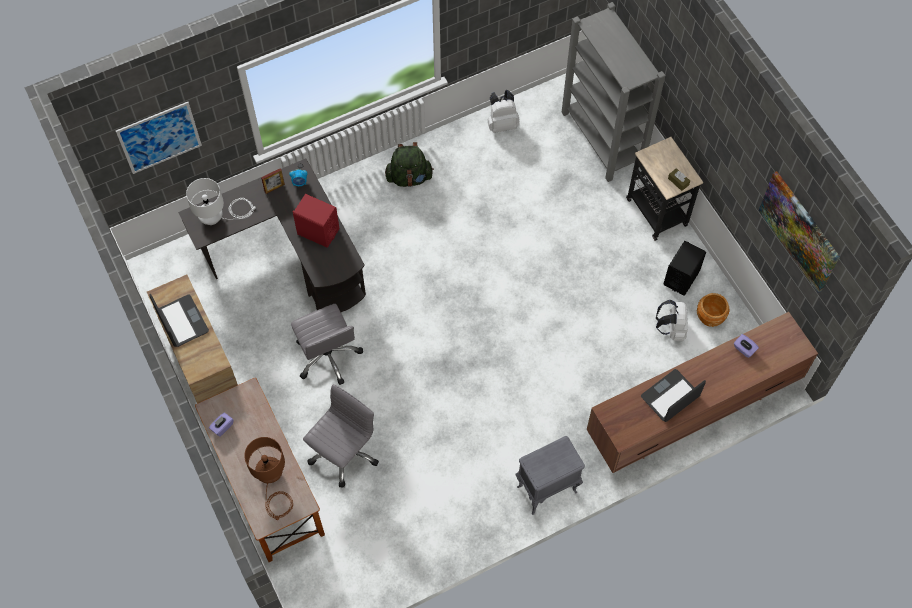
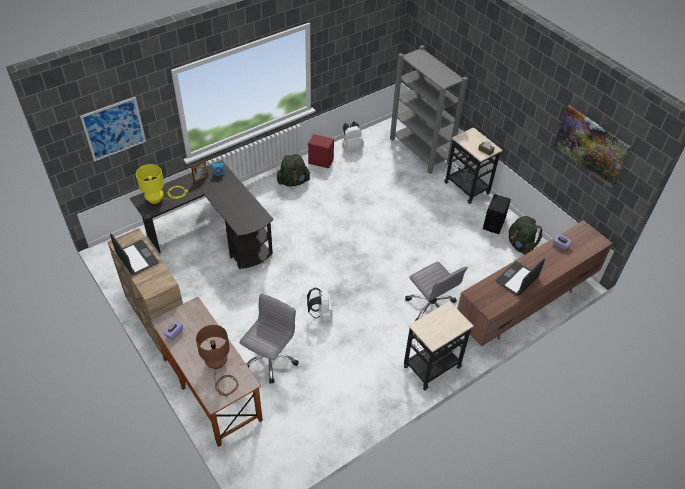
camera: 10 degrees left, 15 degrees down
(223, 214) = (163, 197): white table lamp -> yellow table lamp
(318, 231) = (236, 201): red speaker -> red speaker (320, 161)
(328, 356) = (249, 295): grey office chair -> grey office chair (431, 306)
(546, 490) = (431, 368): grey nightstand -> cart
(671, 329) = (495, 255): white backpack -> white backpack (321, 314)
(710, 317) = (520, 245): brown planter -> green backpack

